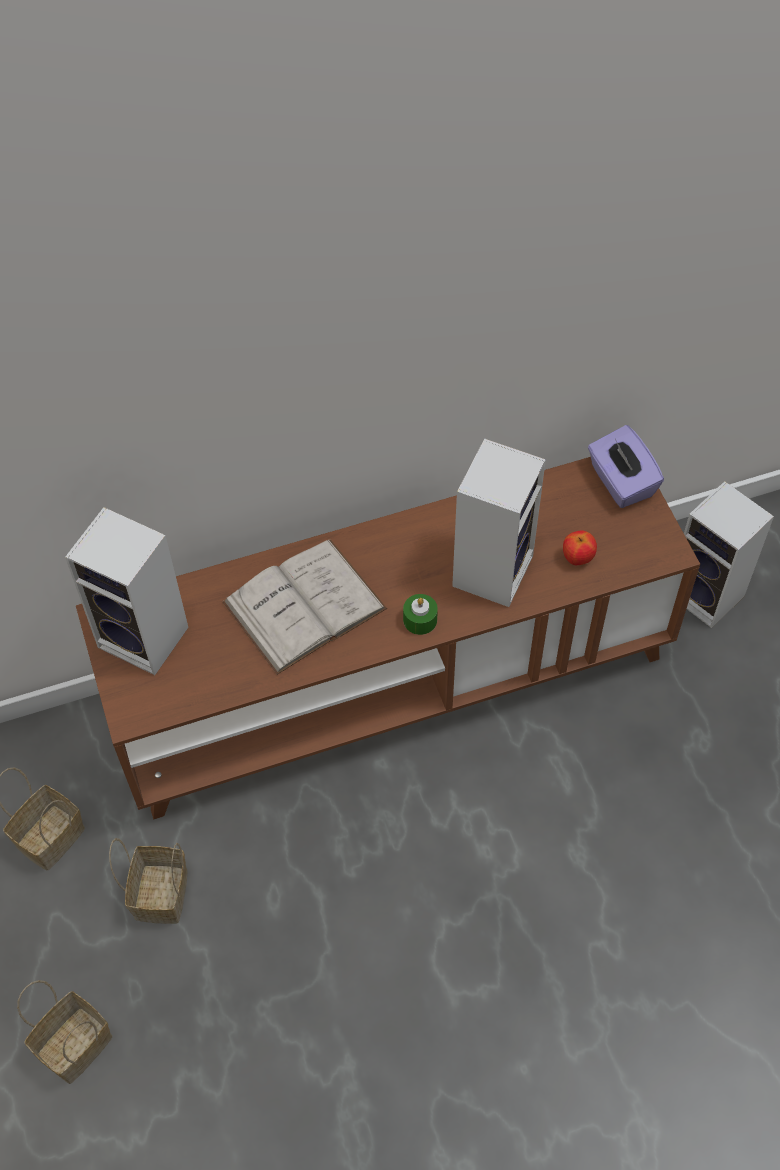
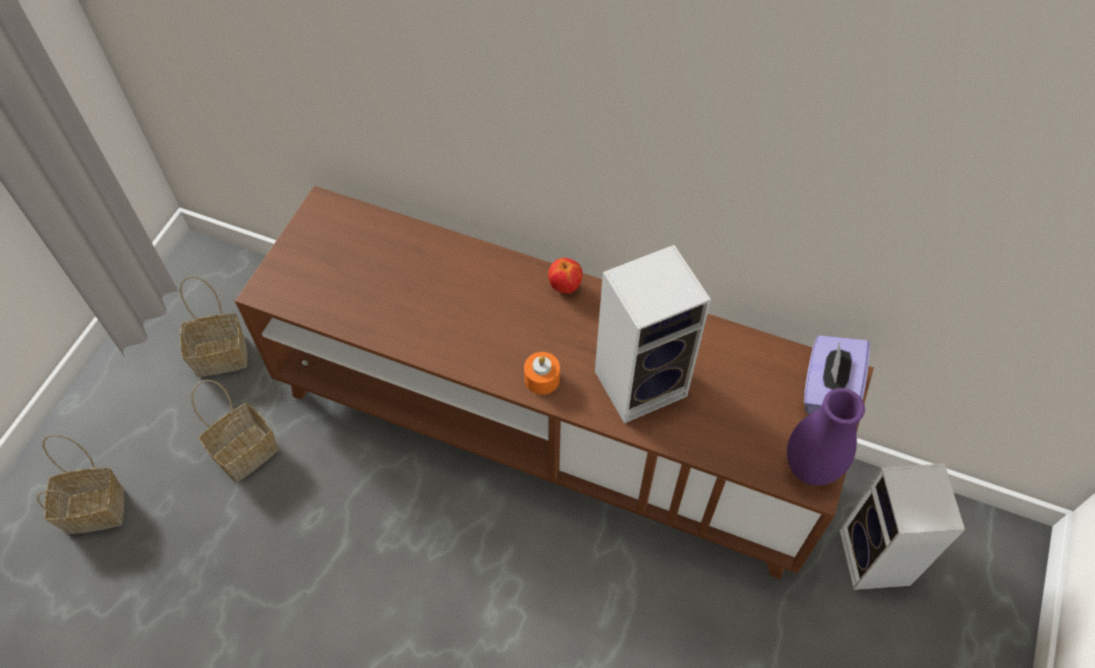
camera: 40 degrees right, 0 degrees up
(147, 637) = (335, 242): speaker -> none
(304, 605) = (466, 301): white book -> none
(420, 620) = (542, 379): green candle -> orange candle
(577, 558) = (724, 427): apple -> apple (565, 287)
(658, 544) = (810, 469): none -> purple vase

